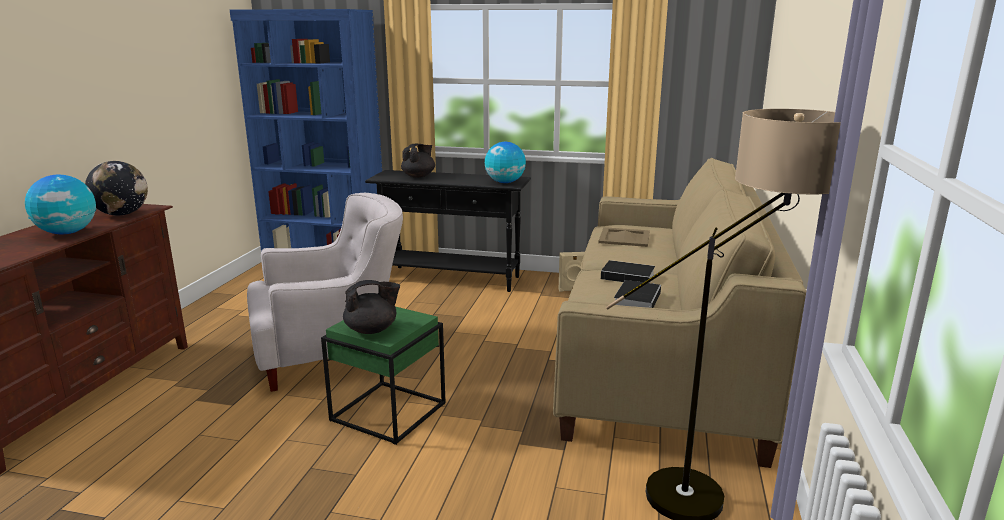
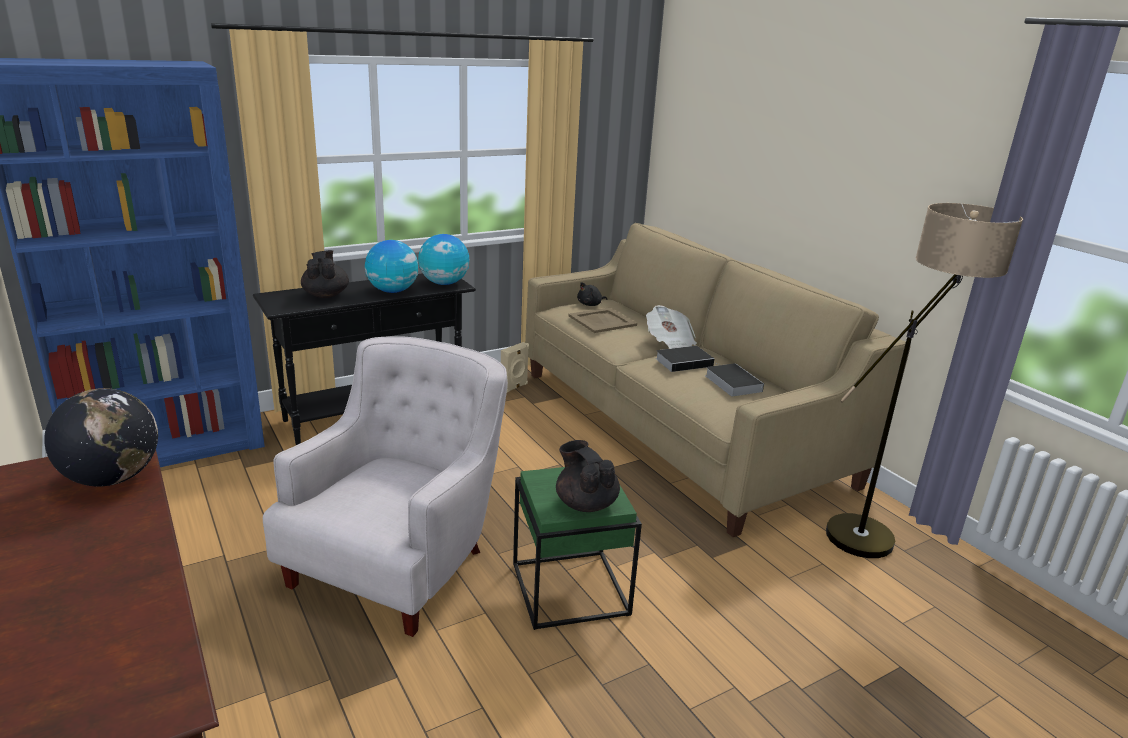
camera: 45 degrees left, 5 degrees up
(67, 233) = (116, 542): globe -> globe (392, 291)
(372, 330) = (585, 503): black teapot -> black teapot turned 60 degrees counterclockwise
(644, 227) = (590, 304): none -> black plush toy
(652, 263) = (669, 342): none -> newspaper

